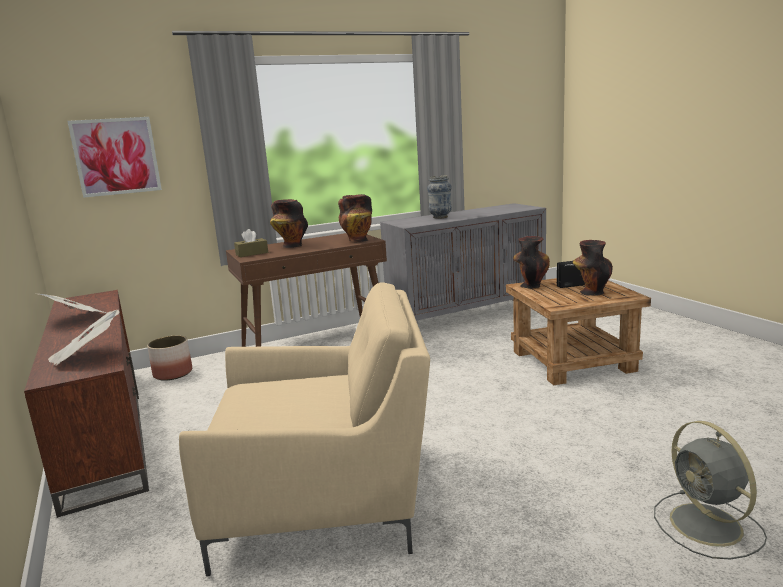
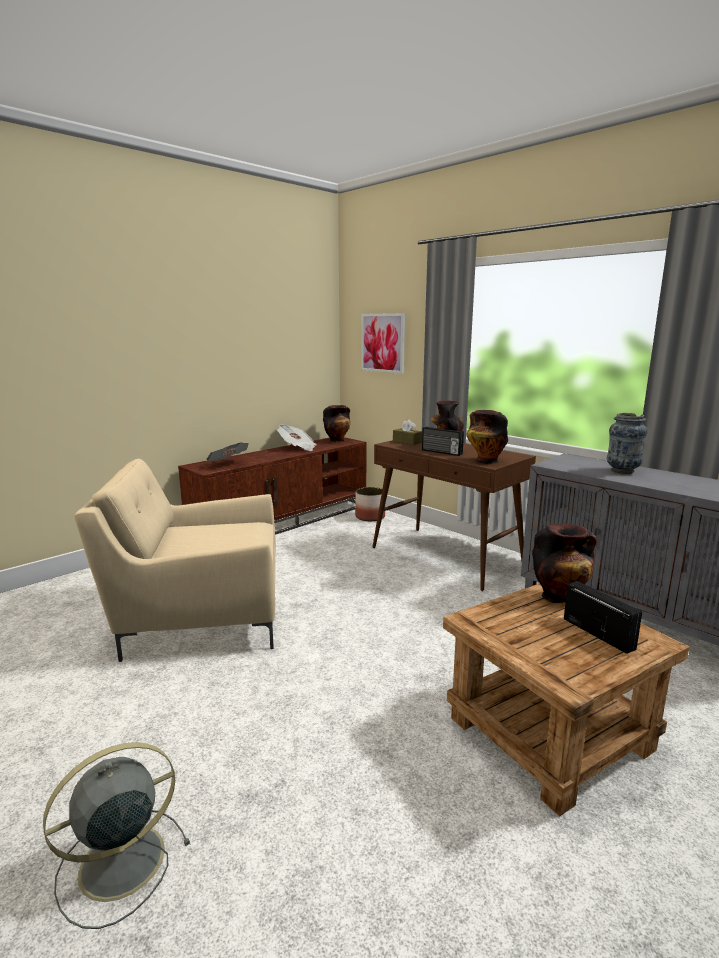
camera: 70 degrees right, 0 degrees up
(311, 247) = (441, 452): none -> radio
(326, 497) = (199, 614): beige armchair -> beige armchair turned 105 degrees clockwise
(591, 292) = (562, 645): vase -> vase (337, 440)

